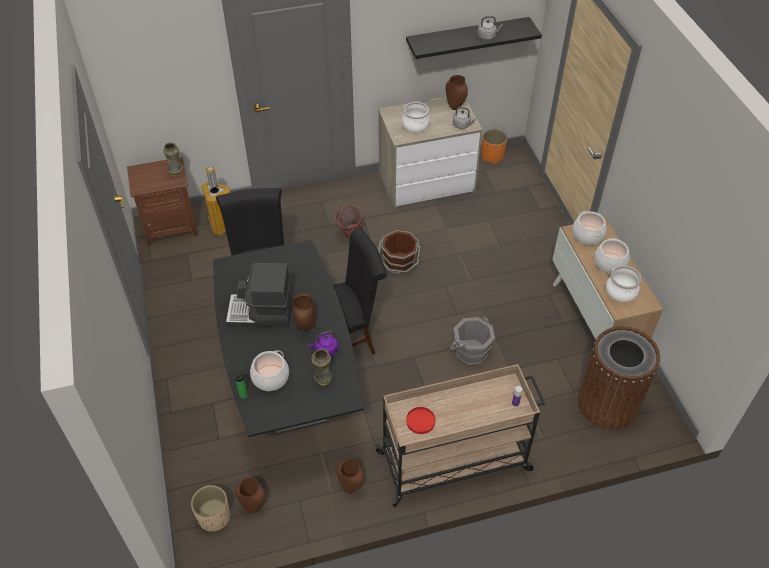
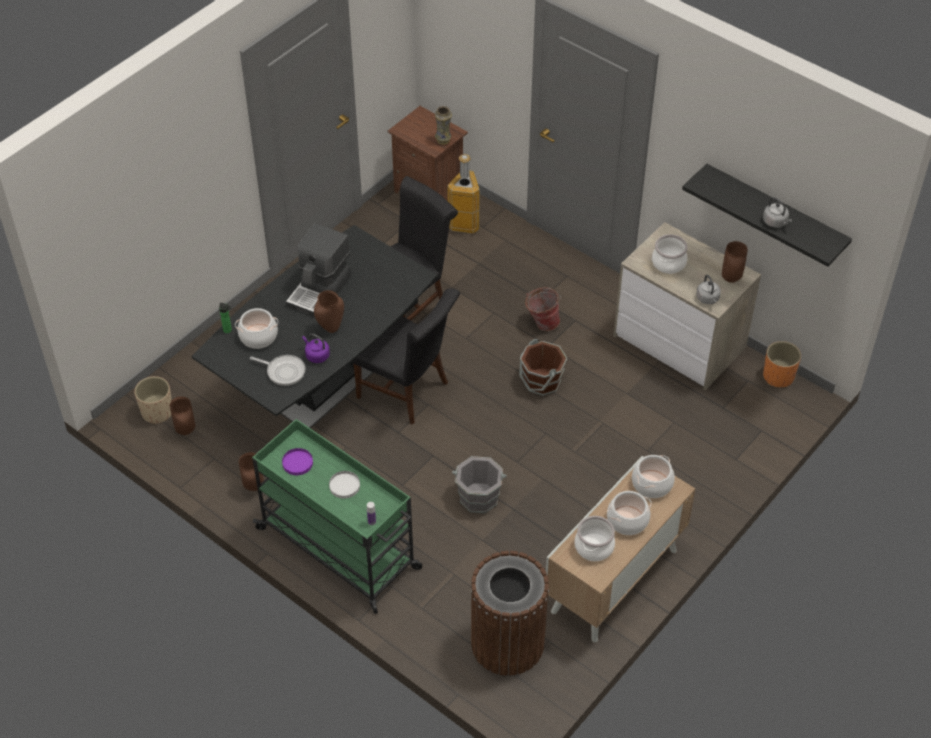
camera: 55 degrees right, 0 degrees up
(260, 313) = (320, 290): coffee machine -> coffee machine turned 120 degrees counterclockwise
(323, 380) = (284, 371): vase -> frying pan
(420, 421) = (297, 463): red plate -> purple plate
(455, 461) = (340, 549): beige cart -> green cart
(467, 402) = (344, 486): none -> white plate

